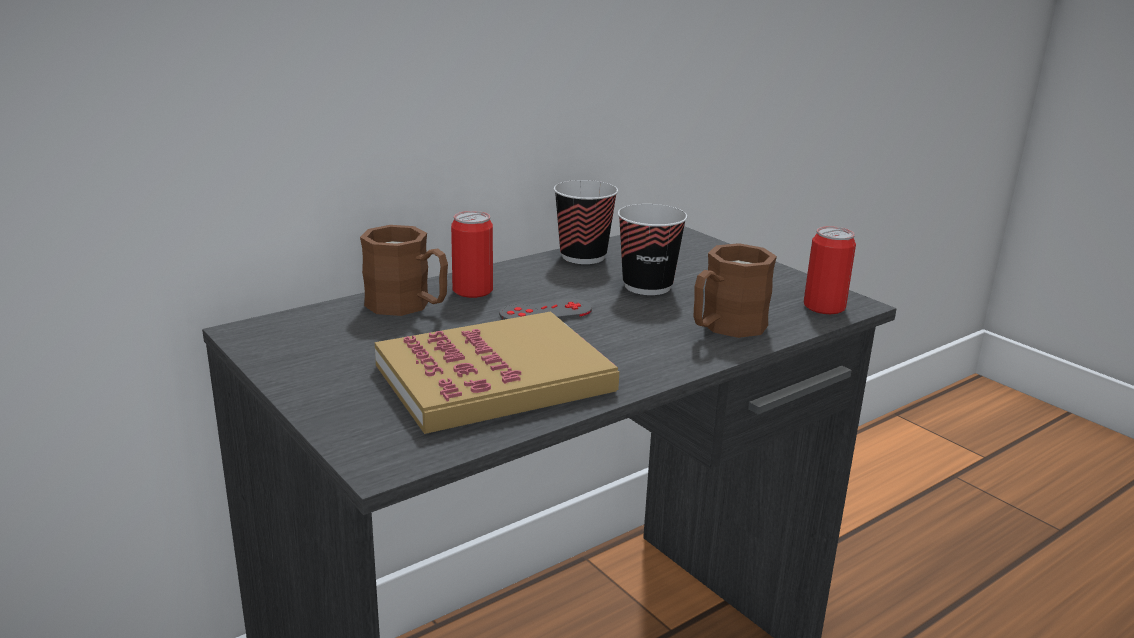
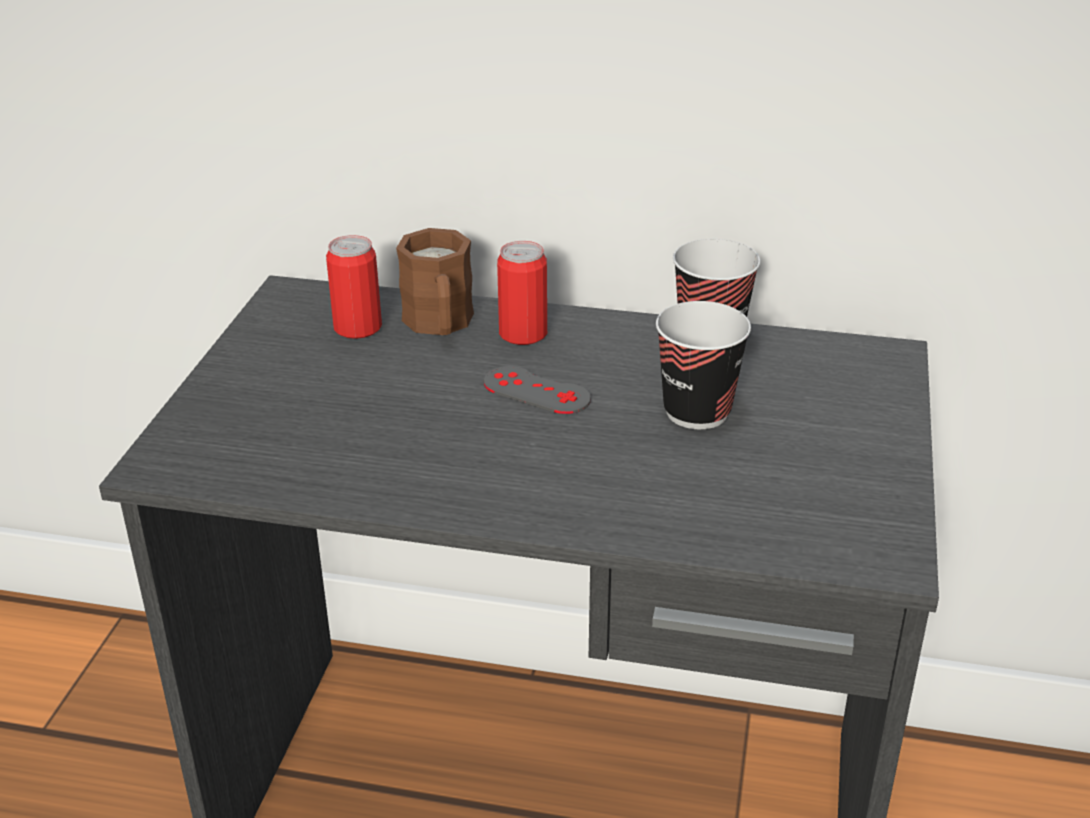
camera: 50 degrees right, 10 degrees up
(494, 378) = (359, 437): book -> none
(725, 327) = (666, 503): brown mug -> none
(824, 307) = (840, 543): can -> can (358, 327)

